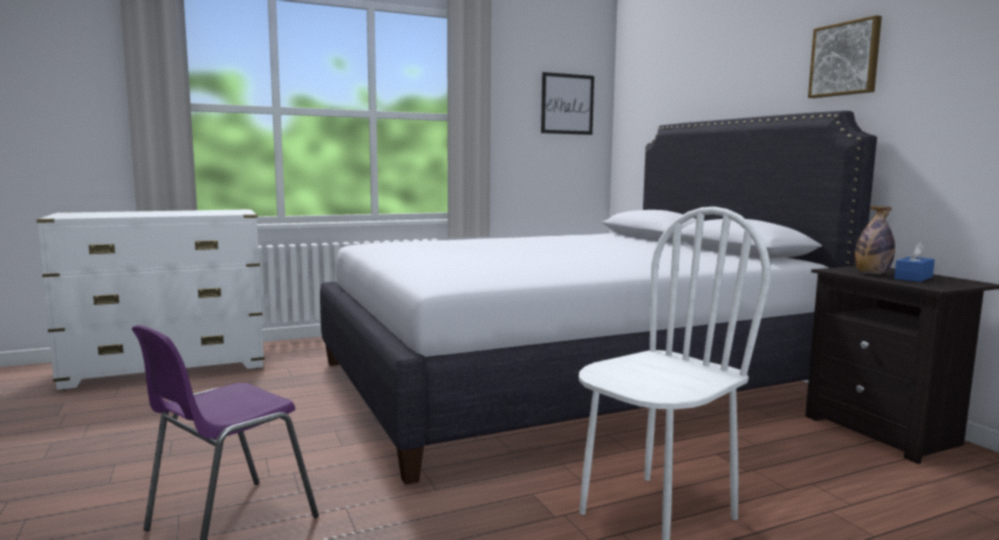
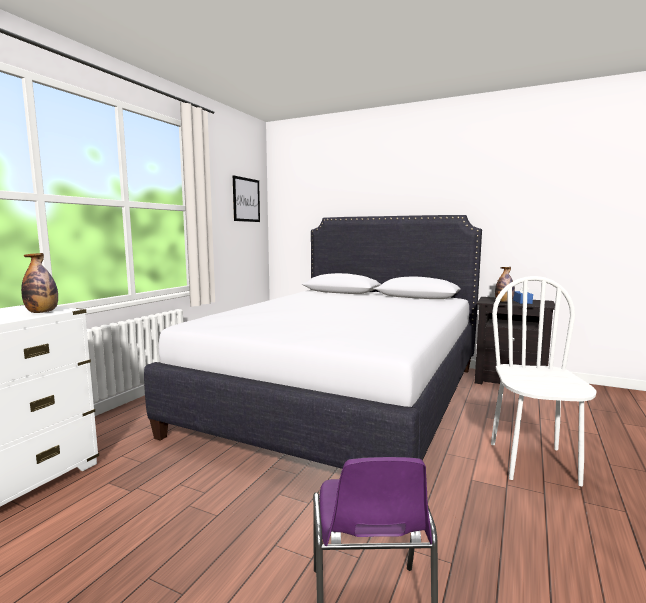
camera: 40 degrees left, 0 degrees up
(225, 213) = (42, 312): none -> bottle
(845, 59) = (456, 186): picture -> none

